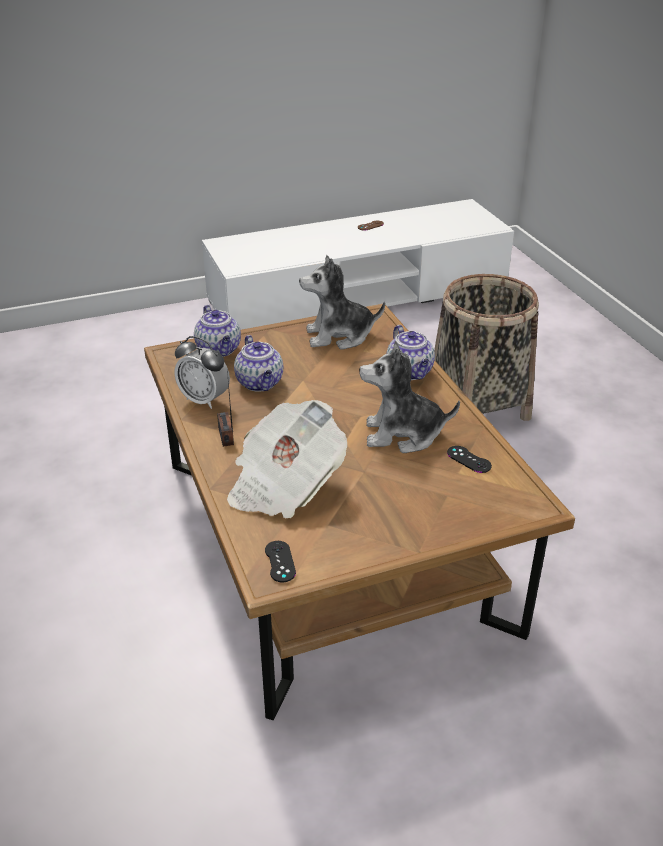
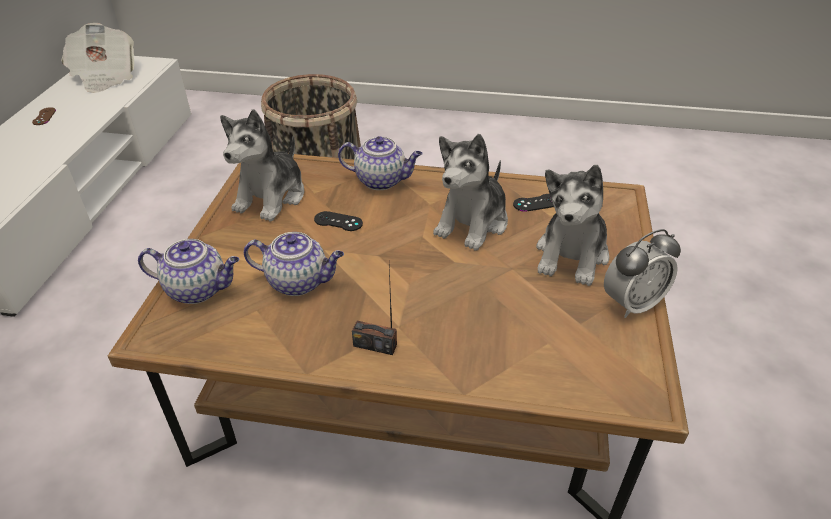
camera: 60 degrees left, 5 degrees up
(204, 400) = (288, 338): alarm clock -> alarm clock (632, 304)
(280, 561) = (625, 379): black game controller -> black game controller (338, 221)
(284, 484) = (499, 330): newspaper -> newspaper (105, 76)
(412, 499) = (572, 255): none -> plush toy

